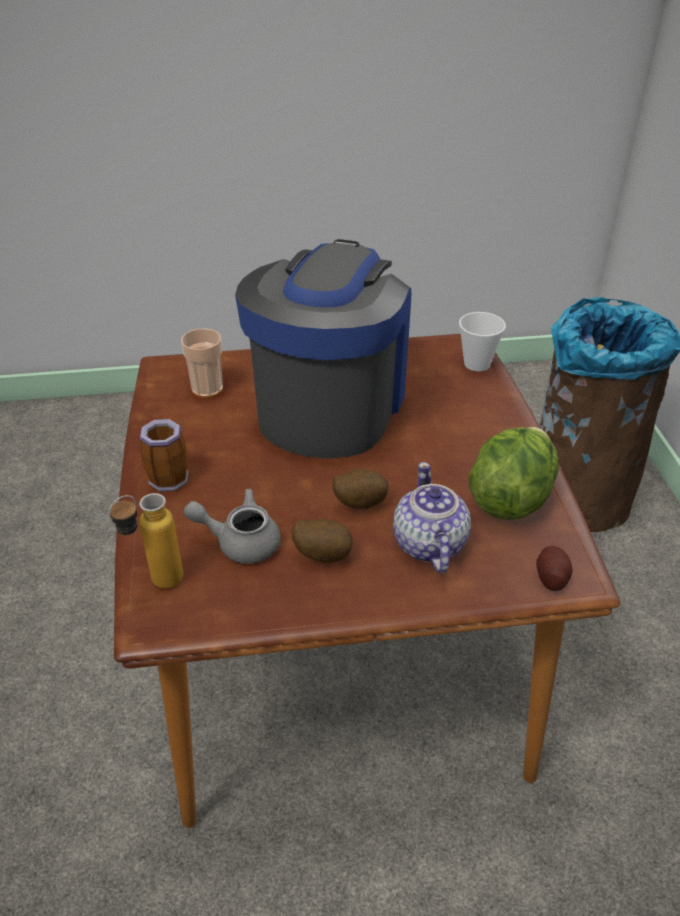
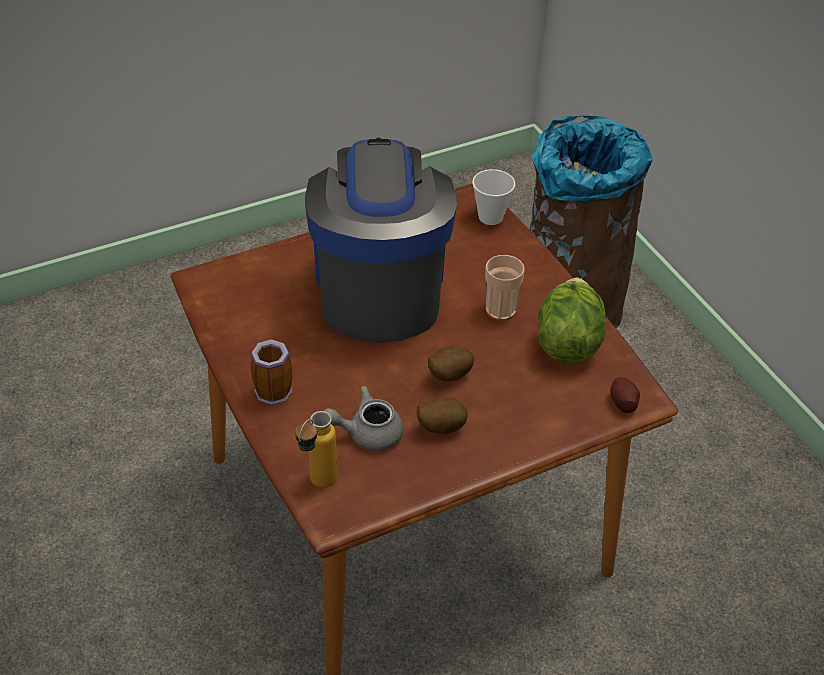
camera: 20 degrees left, 5 degrees up
(207, 389) = (257, 295): cup -> cup (500, 310)
(428, 544) = (520, 398): teapot -> none

